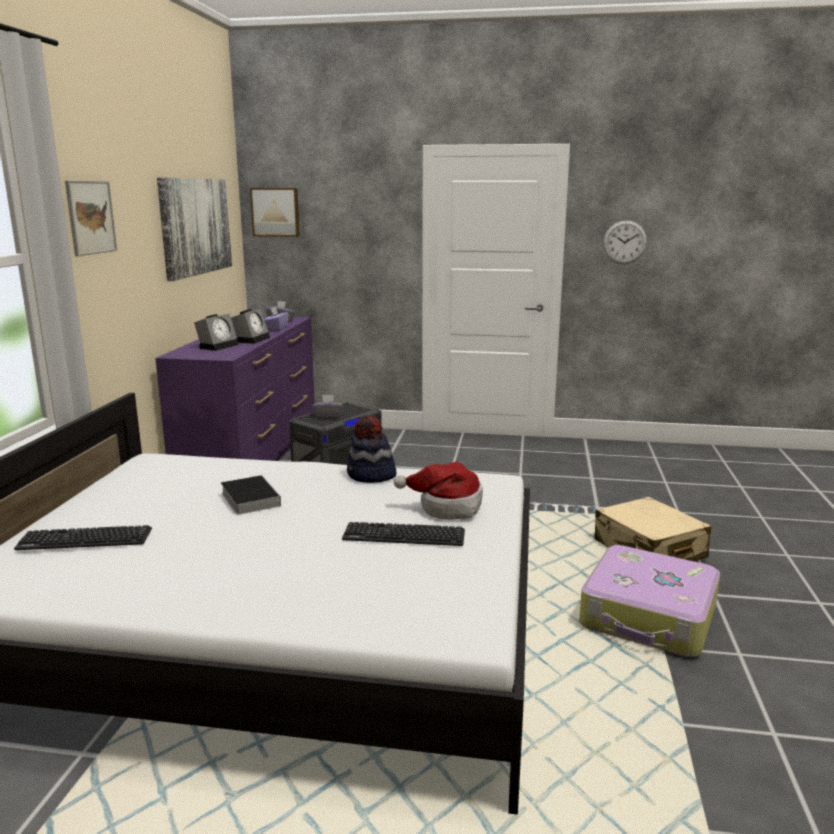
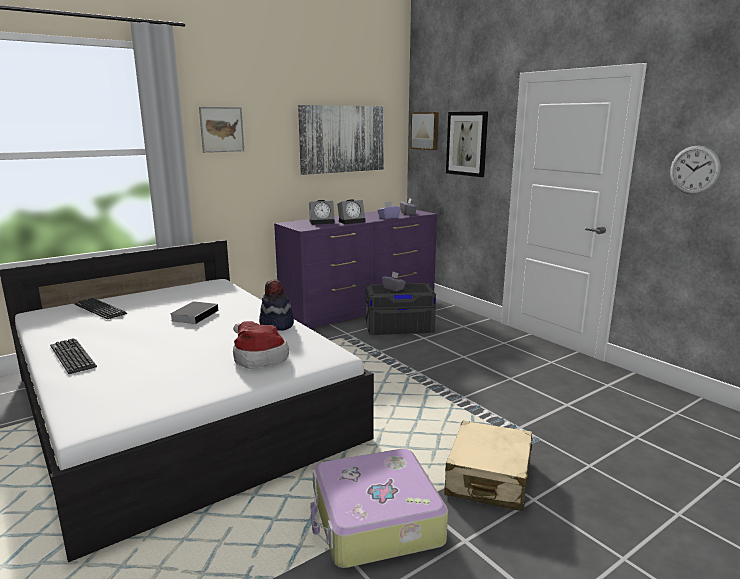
camera: 45 degrees right, 0 degrees up
(350, 227) = (467, 143): none -> picture
(404, 535) = (197, 362): keyboard -> keyboard (72, 356)

